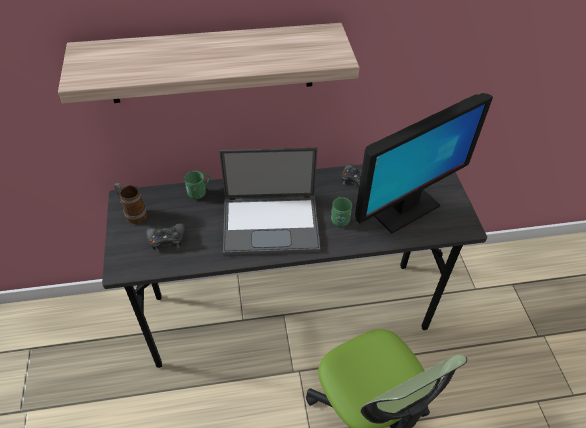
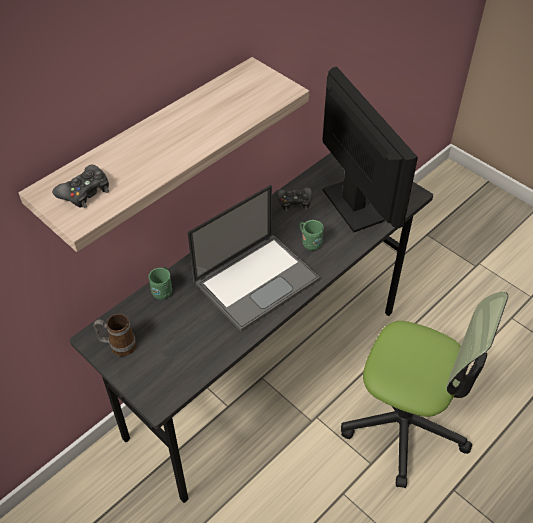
camera: 35 degrees left, 0 degrees up
(167, 240) = (176, 350): black game controller -> black game controller (85, 192)
(403, 209) = (353, 206): monitor -> monitor turned 45 degrees counterclockwise

